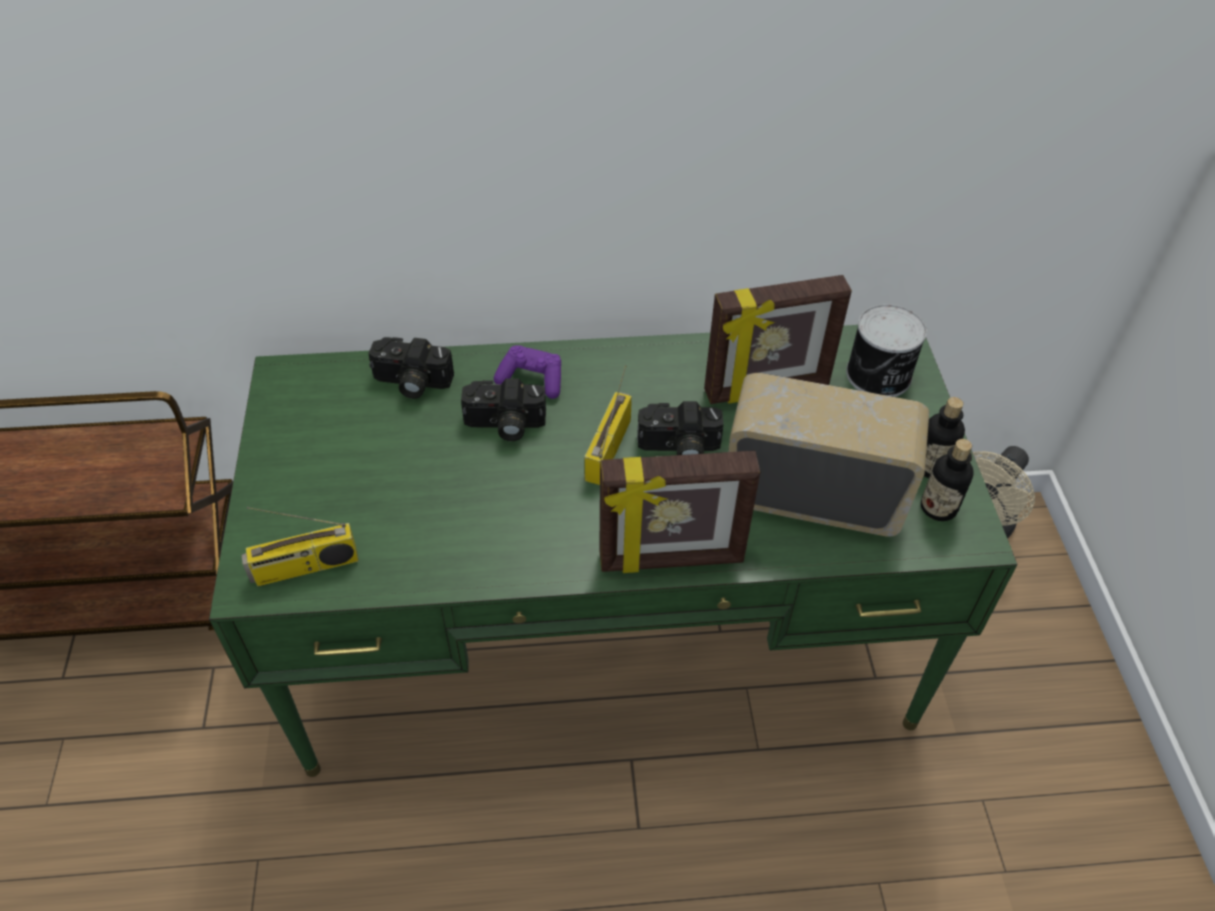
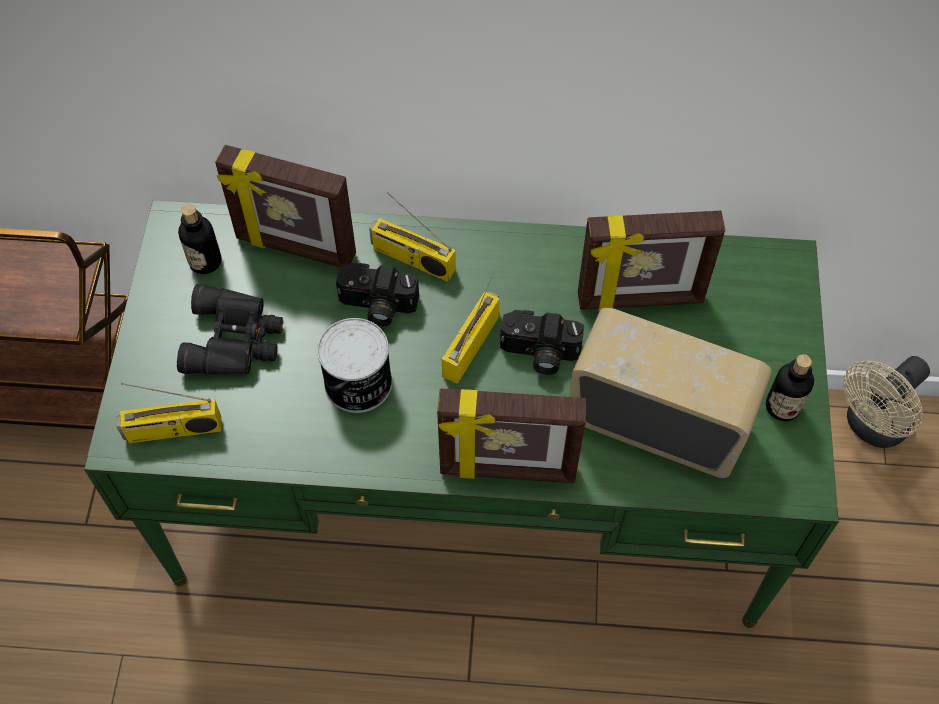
camera: 10 degrees right, 10 degrees up
(361, 472) = (235, 339): none -> black binoculars
(411, 383) = (295, 248): camera -> picture frame
(532, 380) = (411, 259): purple game controller -> radio
(879, 376) = (757, 299): can -> can (358, 384)
(938, 508) = (777, 452): bottle -> bottle (205, 261)

